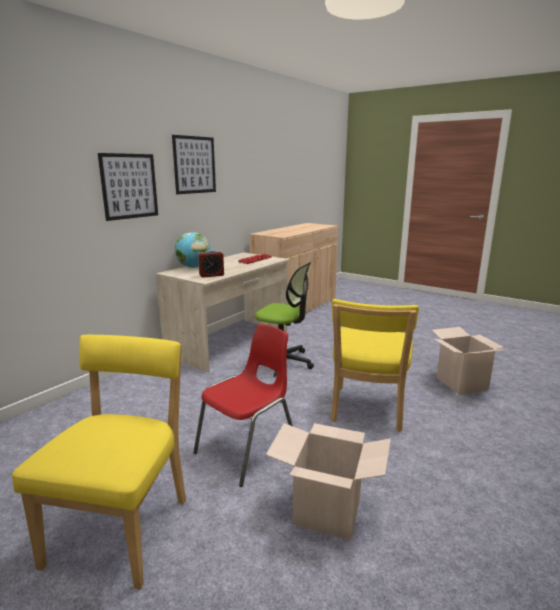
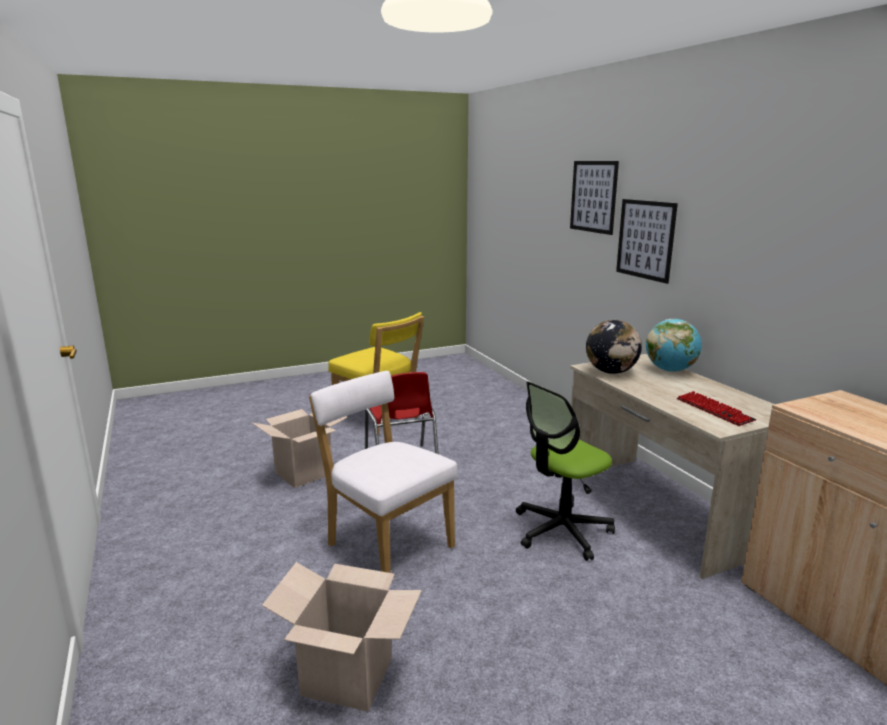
camera: 120 degrees right, 0 degrees up
(194, 165) = (739, 224): picture -> picture (593, 196)
(211, 275) = (611, 372): alarm clock -> globe
(367, 410) = (386, 544): yellow chair -> white chair

